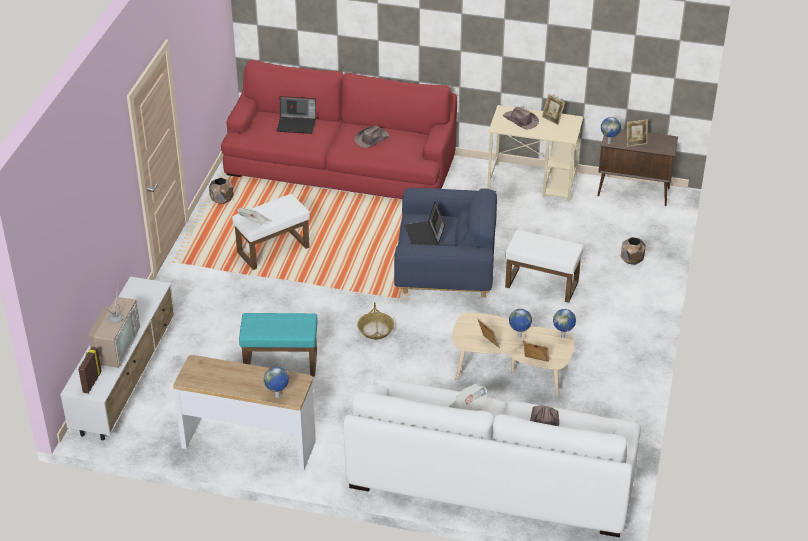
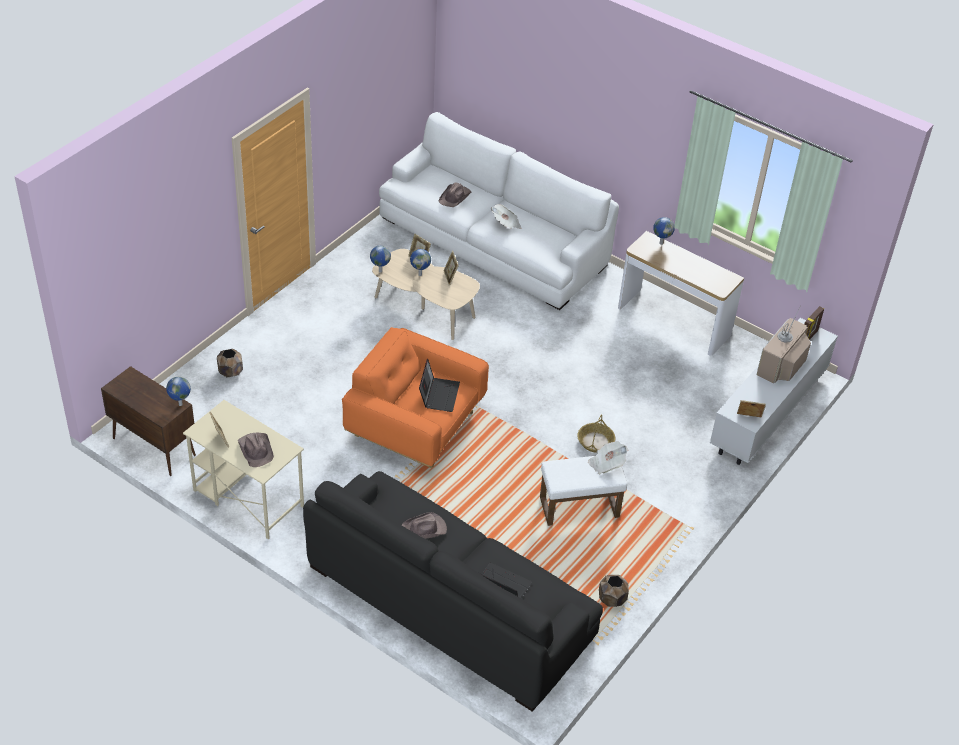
camera: 160 degrees left, 5 degrees up
(281, 363) = (619, 380): turquoise ottoman -> none
(340, 167) = (450, 602): red sofa -> black sofa
(376, 330) = (519, 383): basket -> basket (595, 441)
(445, 269) = (415, 424): blue armchair -> orange armchair
(542, 284) = (334, 376): white ottoman -> none
(635, 143) = (152, 395): picture frame -> picture frame (748, 418)

